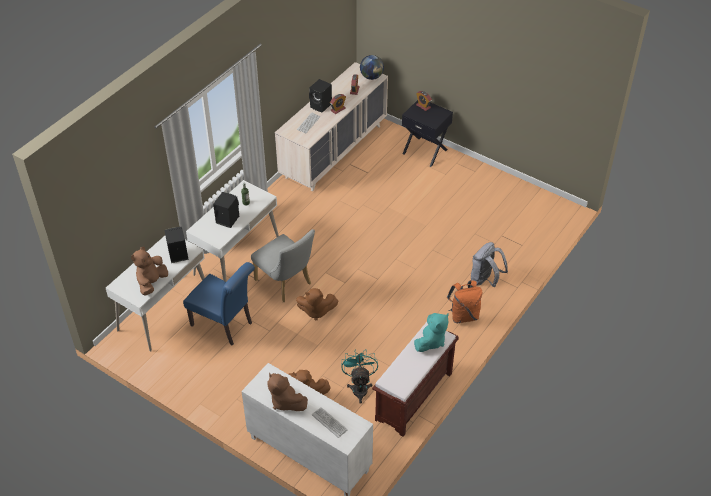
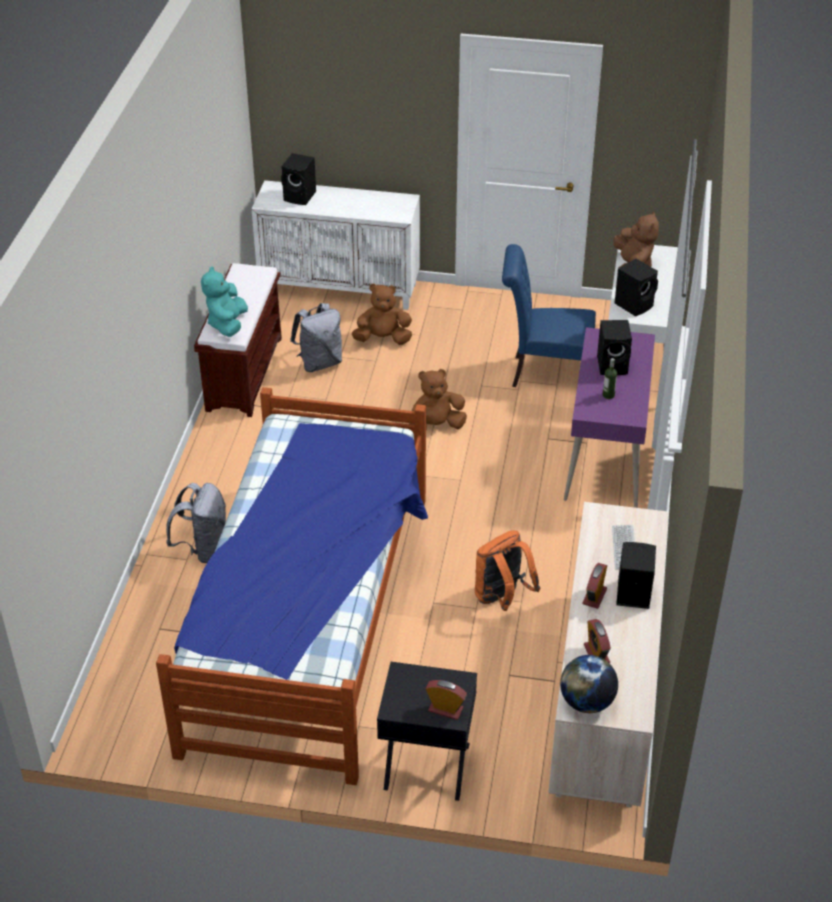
camera: 155 degrees right, 5 degrees down
(237, 258) = (606, 457): white desk -> purple desk
(285, 401) = (363, 199): brown plush toy -> none
(286, 284) = (505, 446): grey chair -> none
(329, 422) = (300, 196): keyboard -> black speaker
(359, 387) = (319, 362): turquoise fan -> grey backpack
(444, 225) = (311, 619): none -> bed
(463, 315) = (218, 487): orange backpack -> orange backpack (501, 598)

